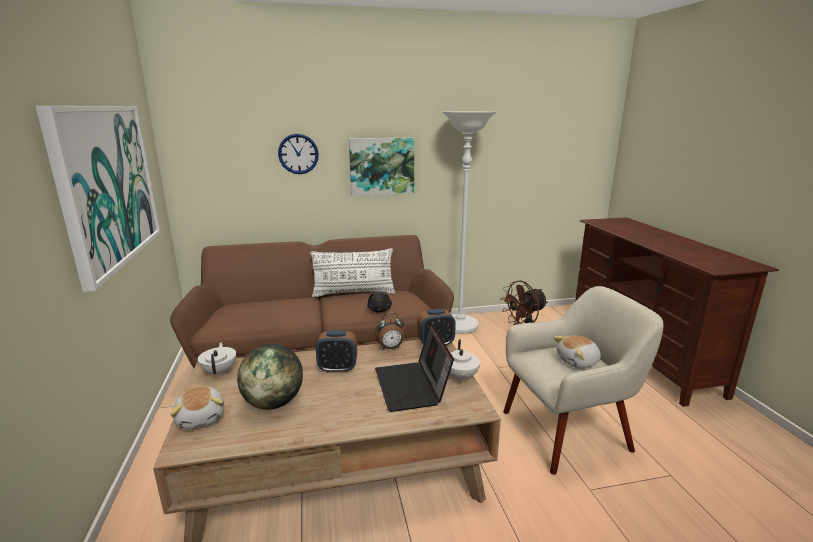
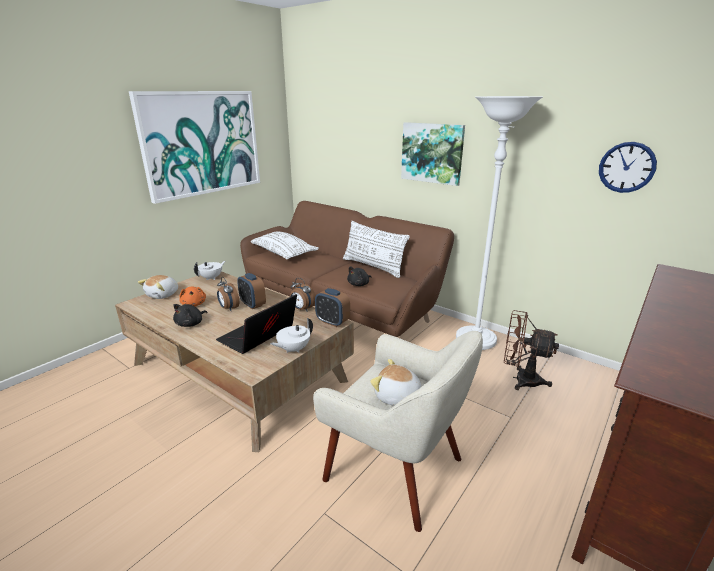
camera: 50 degrees right, 5 degrees up
(236, 315) = (283, 253): none -> white pillow
(273, 403) = (194, 304): globe -> orange plush toy
(298, 154) = (367, 134): wall clock -> wall clock (626, 167)
(322, 418) = (191, 324): none -> black plush toy
(323, 384) = (229, 308): none -> alarm clock

